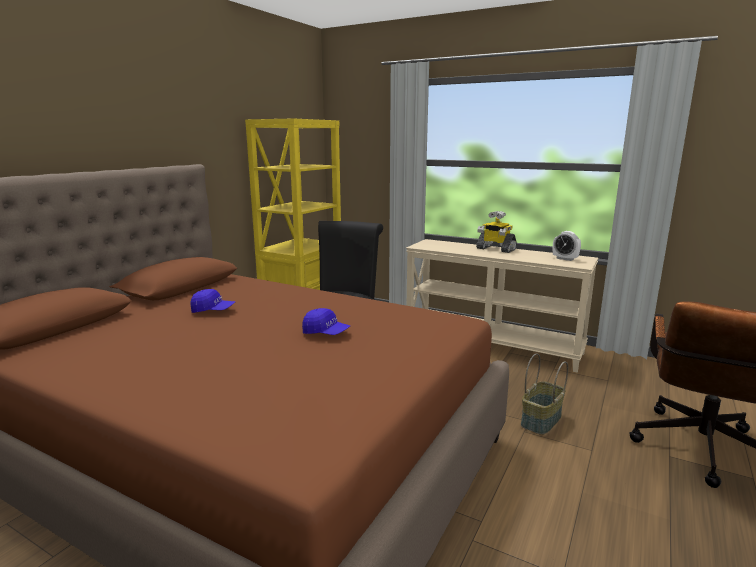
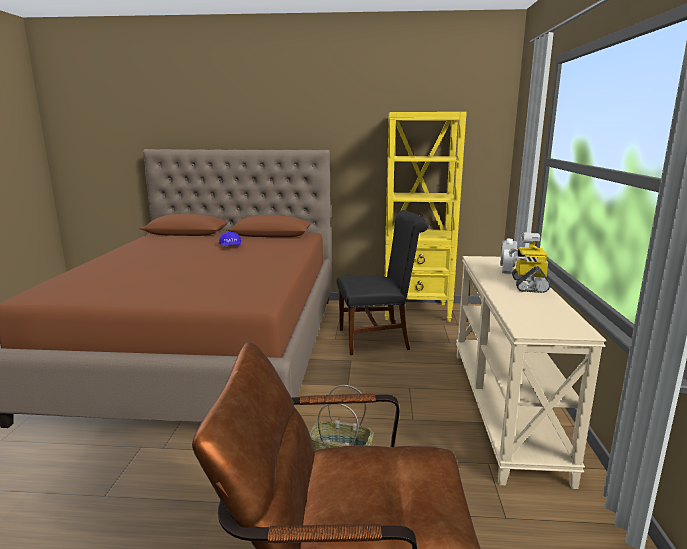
camera: 65 degrees right, 0 degrees up
(326, 333) = (204, 273): blue cap -> none
(565, 259) = (547, 319): alarm clock -> alarm clock (506, 271)

